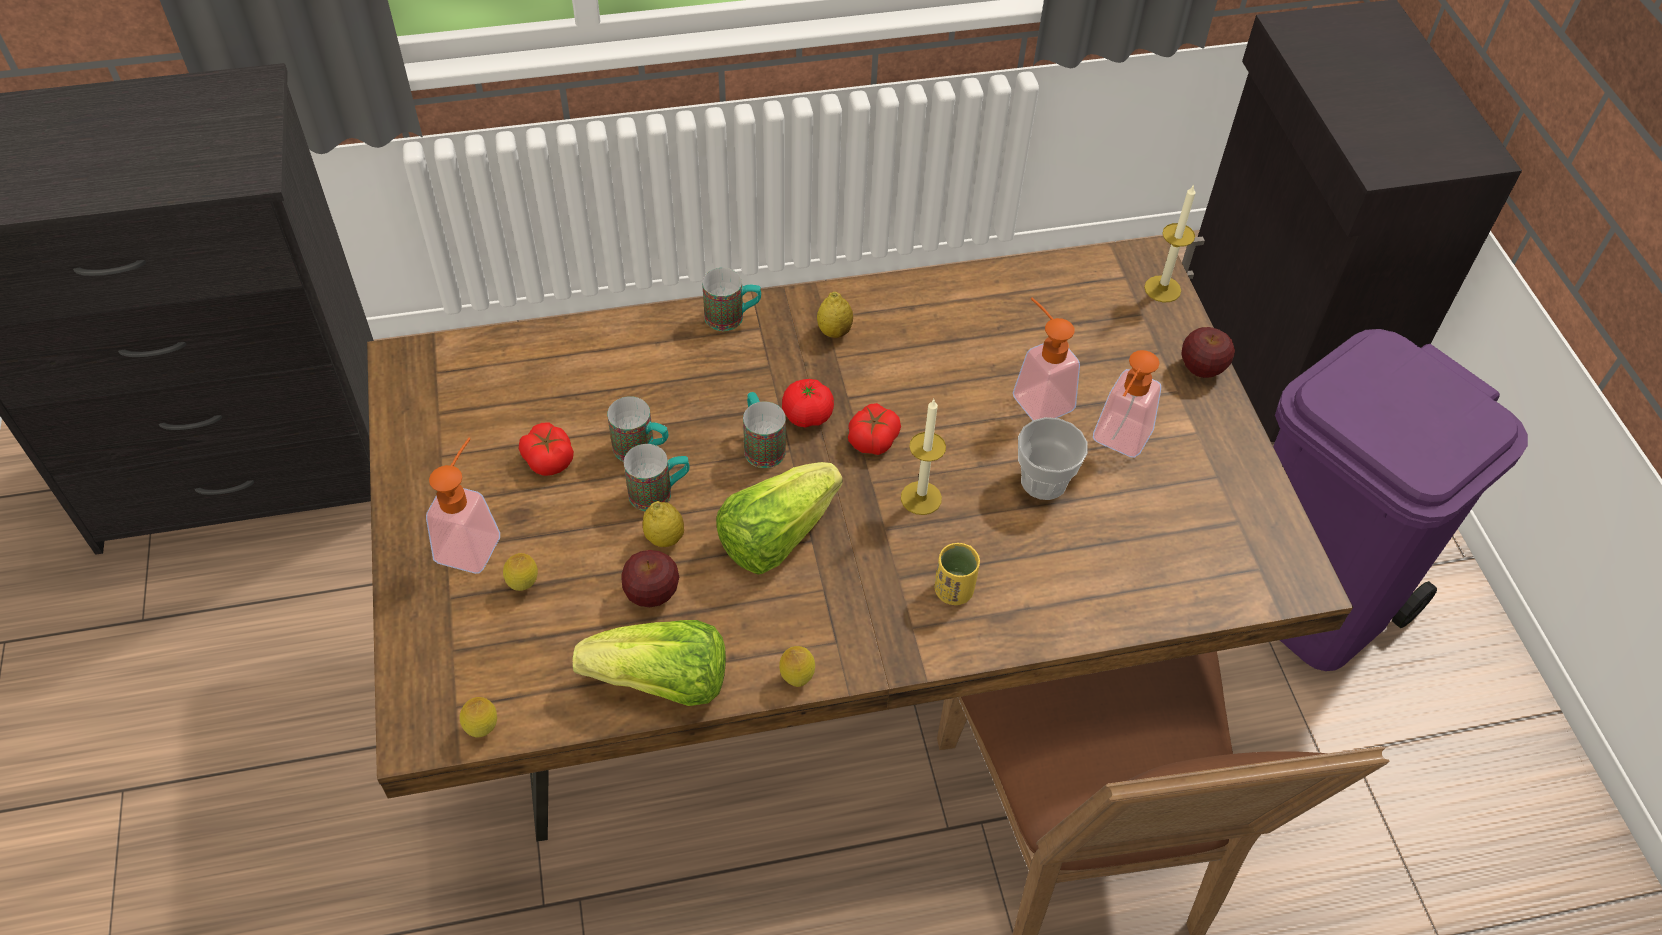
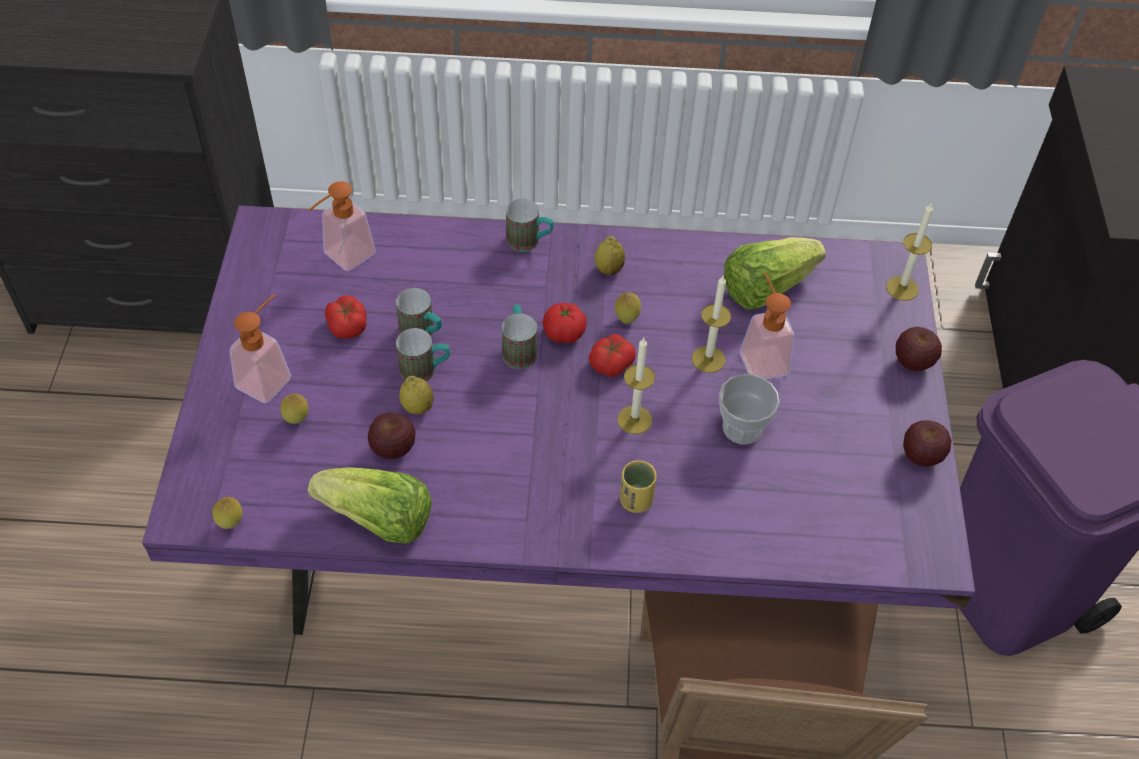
camera: 15 degrees right, 0 degrees up
(776, 535) = (506, 424): lettuce -> lettuce (766, 288)
(797, 678) = (485, 541): lemon -> lemon (626, 319)
(819, 673) = (559, 553): brown dining table -> purple dining table
(980, 411) = (708, 359): none -> candle
(1117, 442) = (817, 409): soap dispenser -> soap dispenser (343, 258)
(1246, 471) = (921, 456): none -> apple

